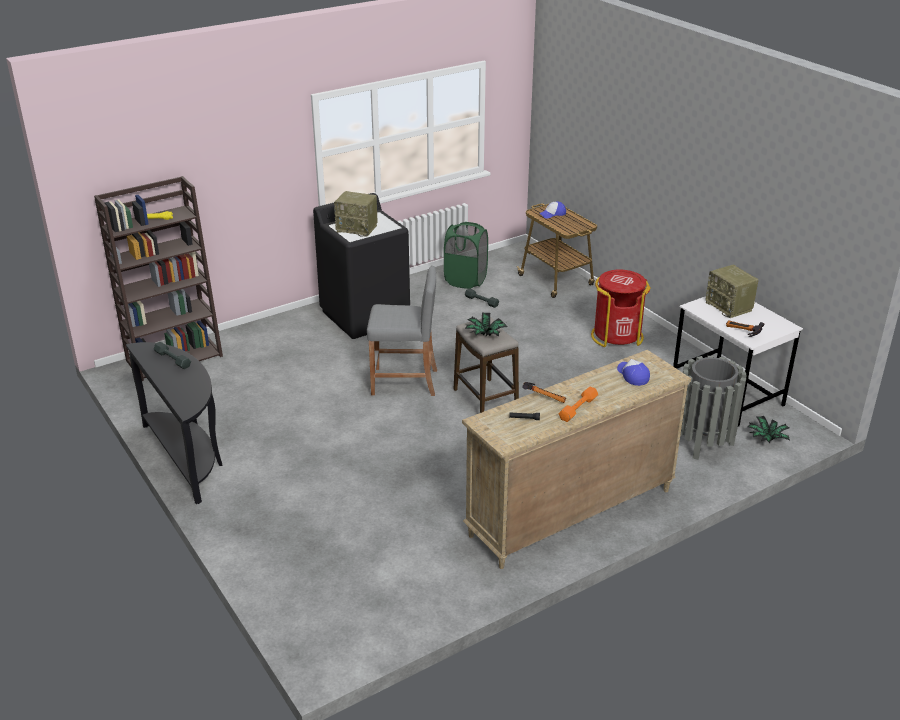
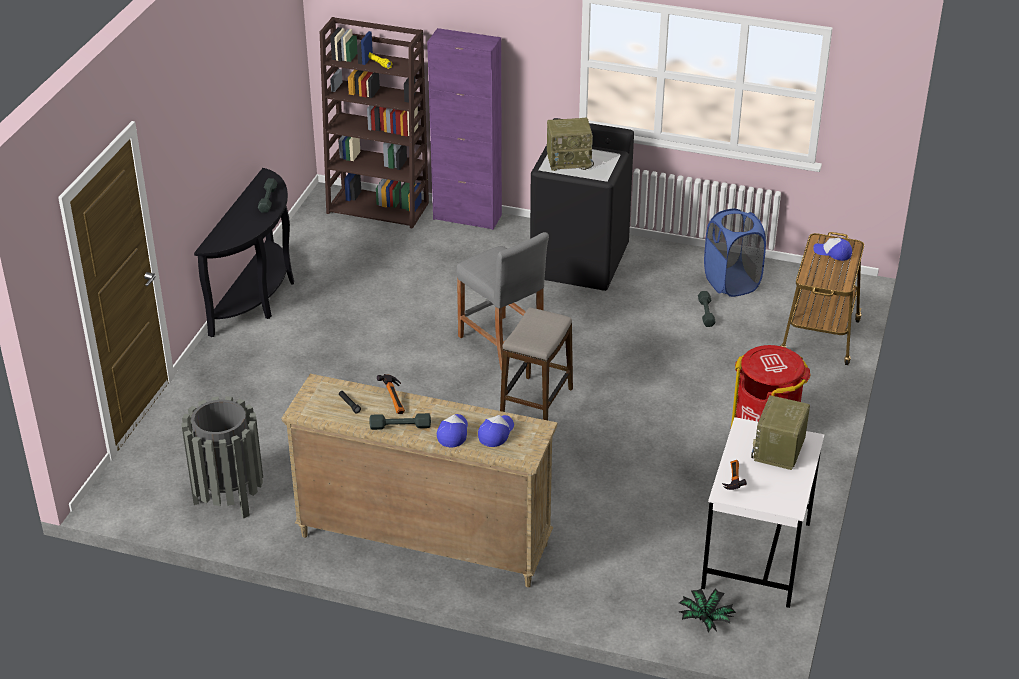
camera: 50 degrees right, 5 degrees up
(248, 331) = (467, 217): none -> purple cabinet
(357, 228) = (569, 160): radio -> radio turned 75 degrees counterclockwise
(465, 280) = (731, 283): green laundry basket -> blue laundry basket
(485, 335) = (533, 331): potted plant -> none
(578, 408) = (400, 426): orange dumbbell -> grey dumbbell
(612, 391) = (453, 433): none -> cap
(703, 442) = (641, 576): grey trash can -> grey trash can (229, 497)

